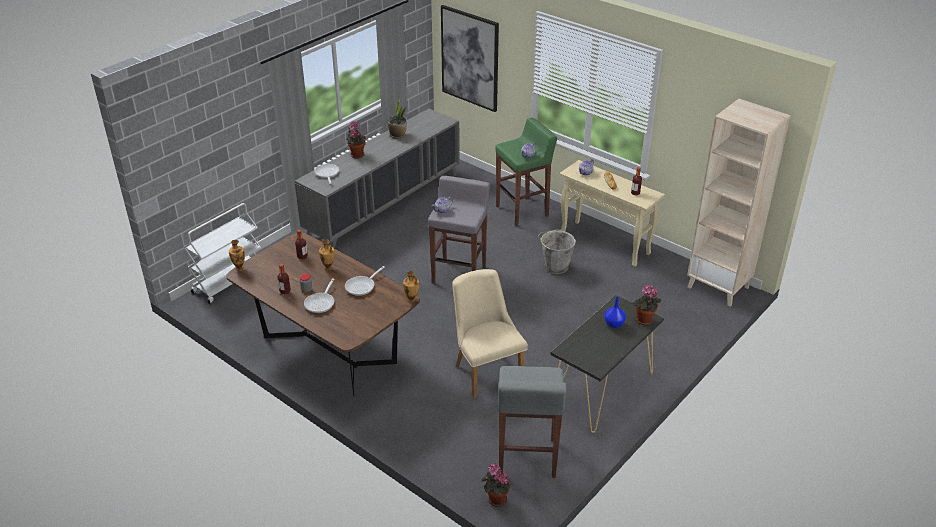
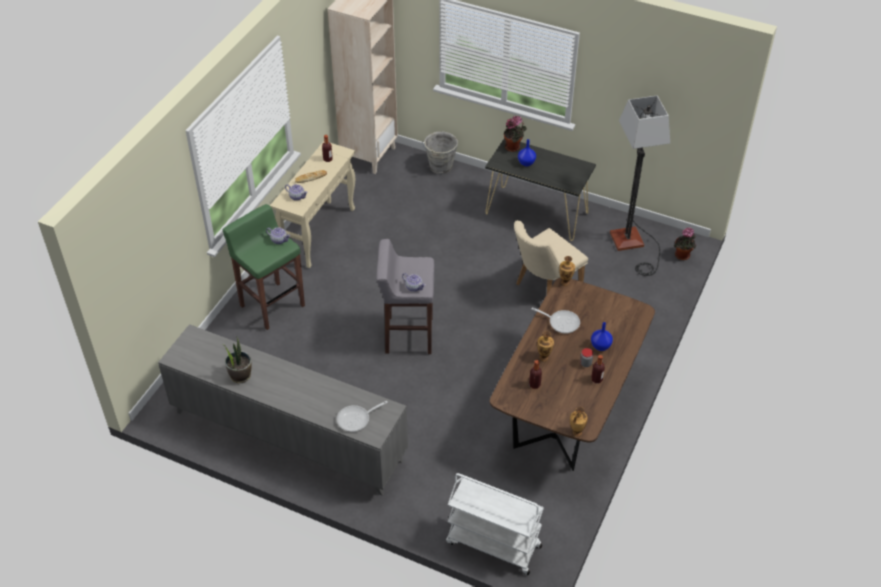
camera: 105 degrees left, 10 degrees up
(321, 303) = (600, 346): frying pan -> blue vase
(357, 154) = (300, 403): potted plant -> none
(470, 58) = (142, 267): picture -> none
(527, 457) = (632, 246): grey stool -> floor lamp
(555, 266) = (370, 264): grey bucket -> grey bucket (440, 167)

